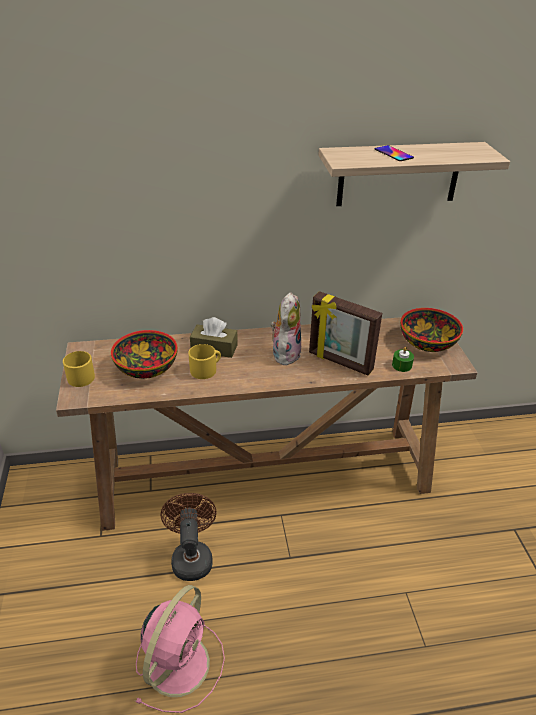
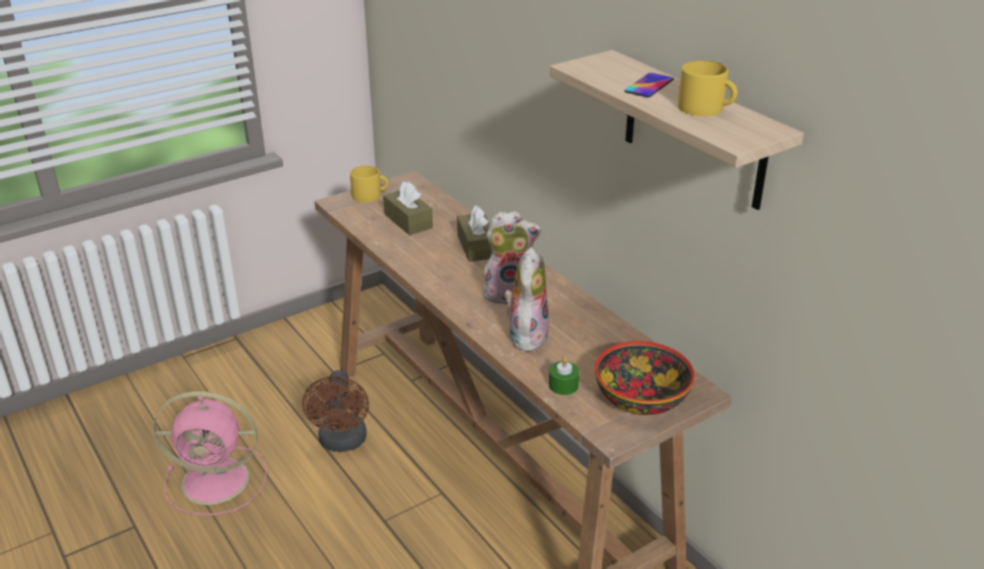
camera: 65 degrees right, 5 degrees down
(146, 368) = (408, 221): bowl -> brown tissue box
(191, 557) = (342, 443): brown fan -> brown fan turned 120 degrees clockwise
(206, 369) = (434, 253): yellow mug -> yellow mug (706, 108)
(340, 362) = (526, 335): picture frame -> plush toy

